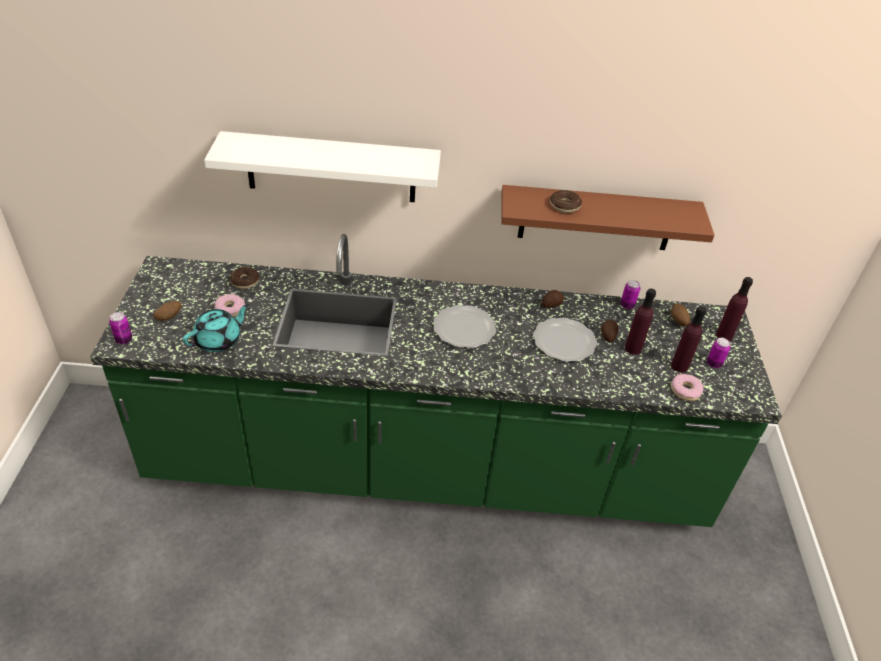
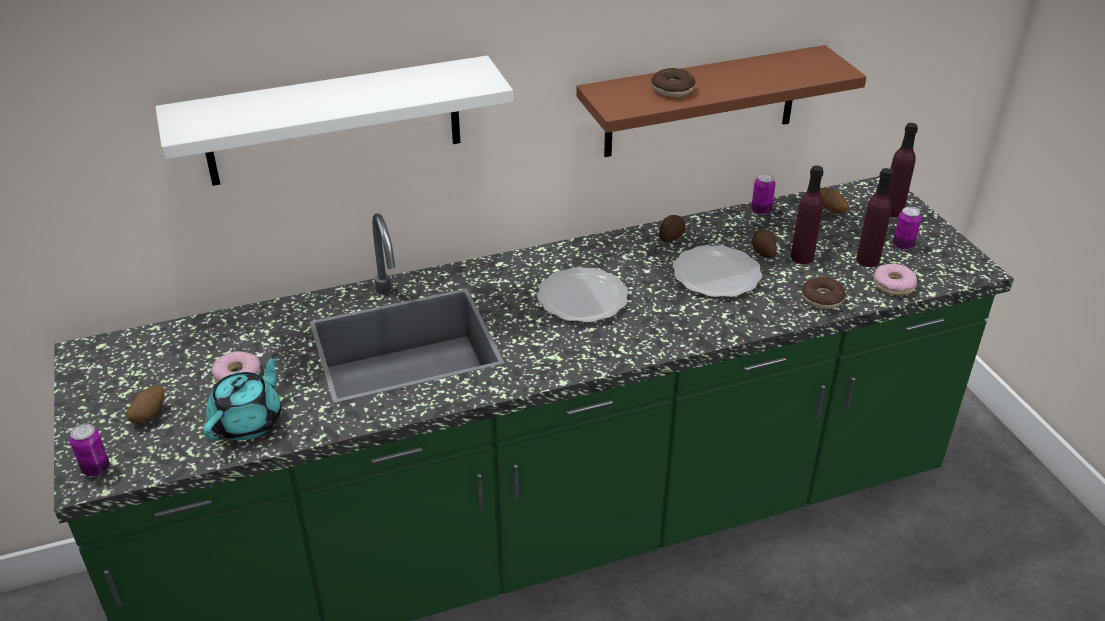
camera: 20 degrees left, 5 degrees down
(245, 281) = (235, 332): donut -> donut (822, 299)

